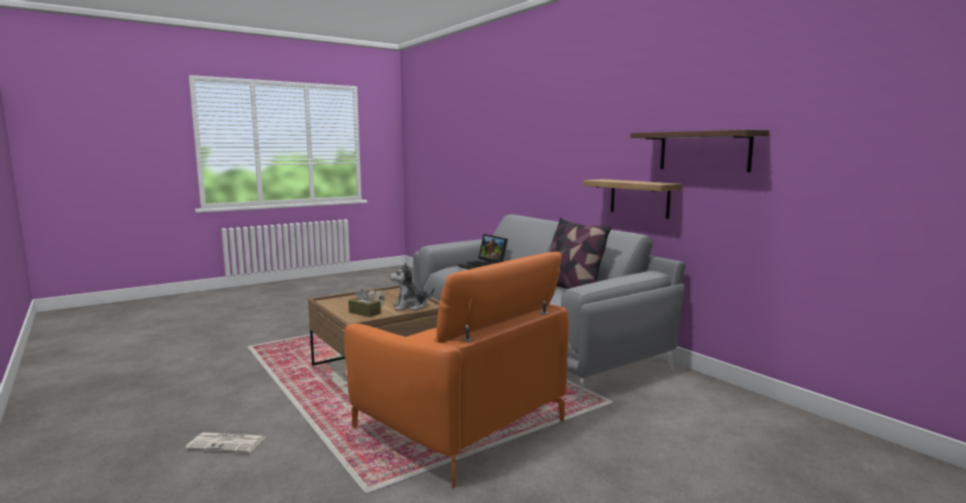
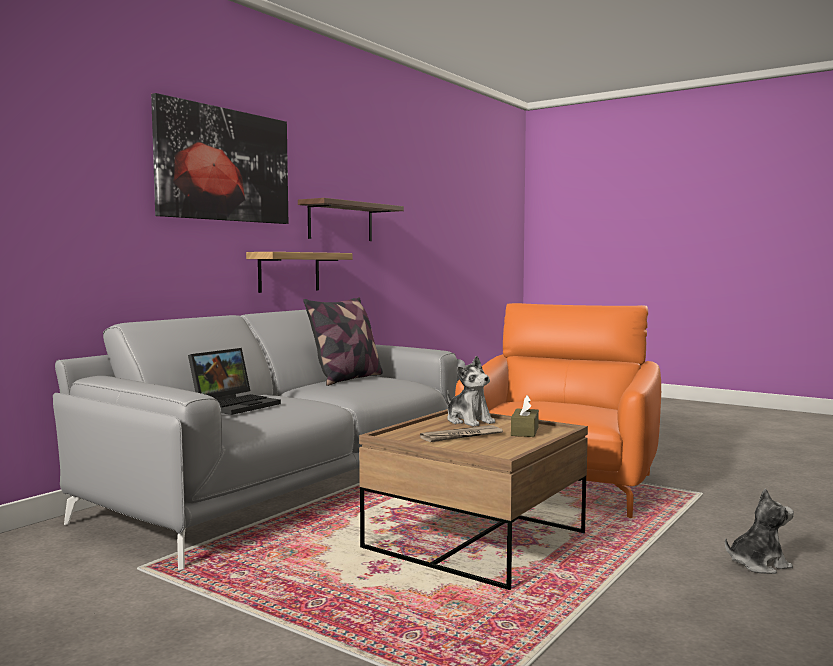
camera: 110 degrees left, 5 degrees down
(228, 443) = (758, 564): newspaper -> plush toy
(592, 115) = (224, 165): none -> picture

